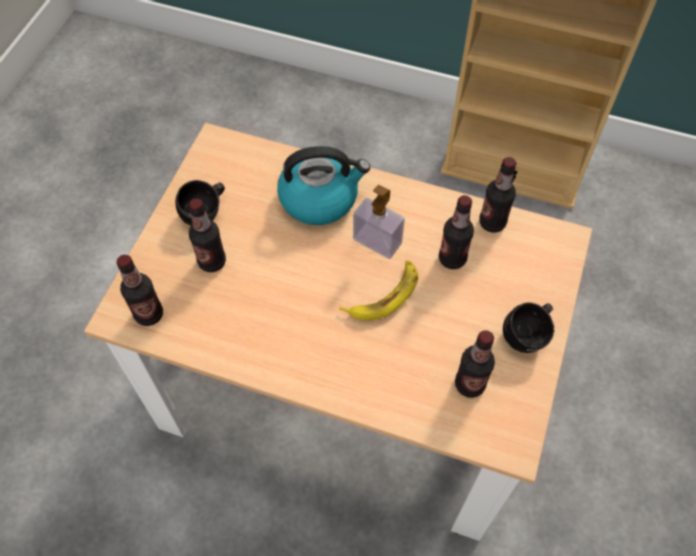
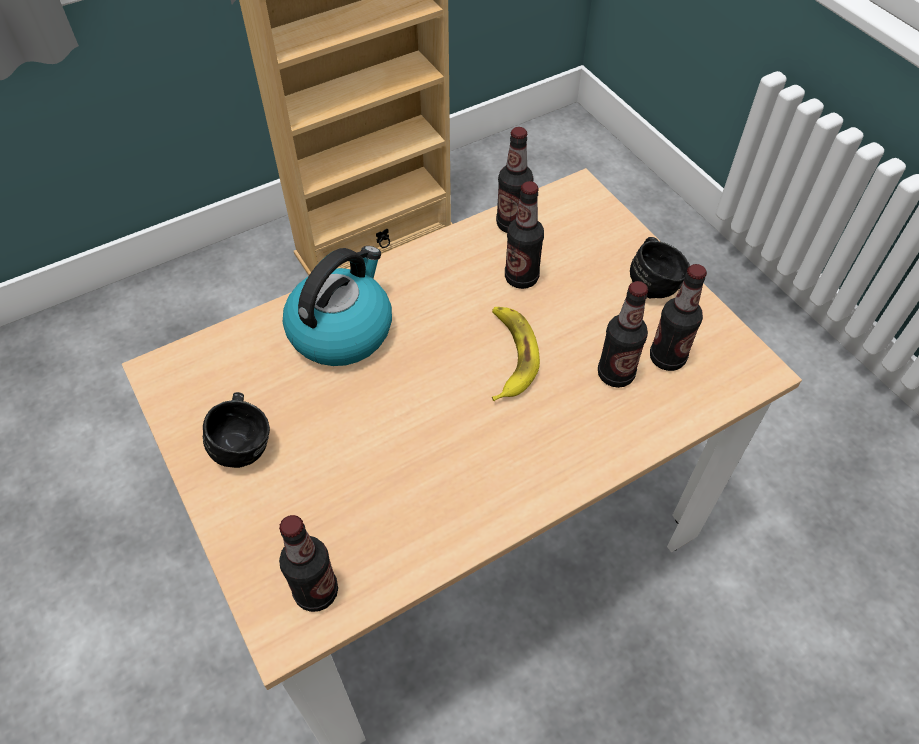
camera: 50 degrees left, 5 degrees down
(212, 261) = (313, 479): bottle -> bottle (615, 374)
(377, 241) = (443, 319): soap dispenser -> none

